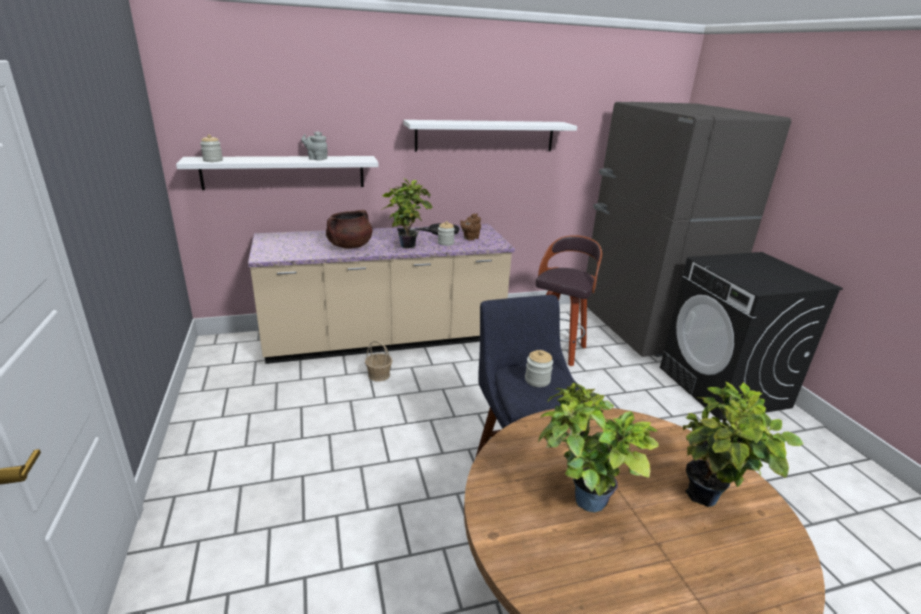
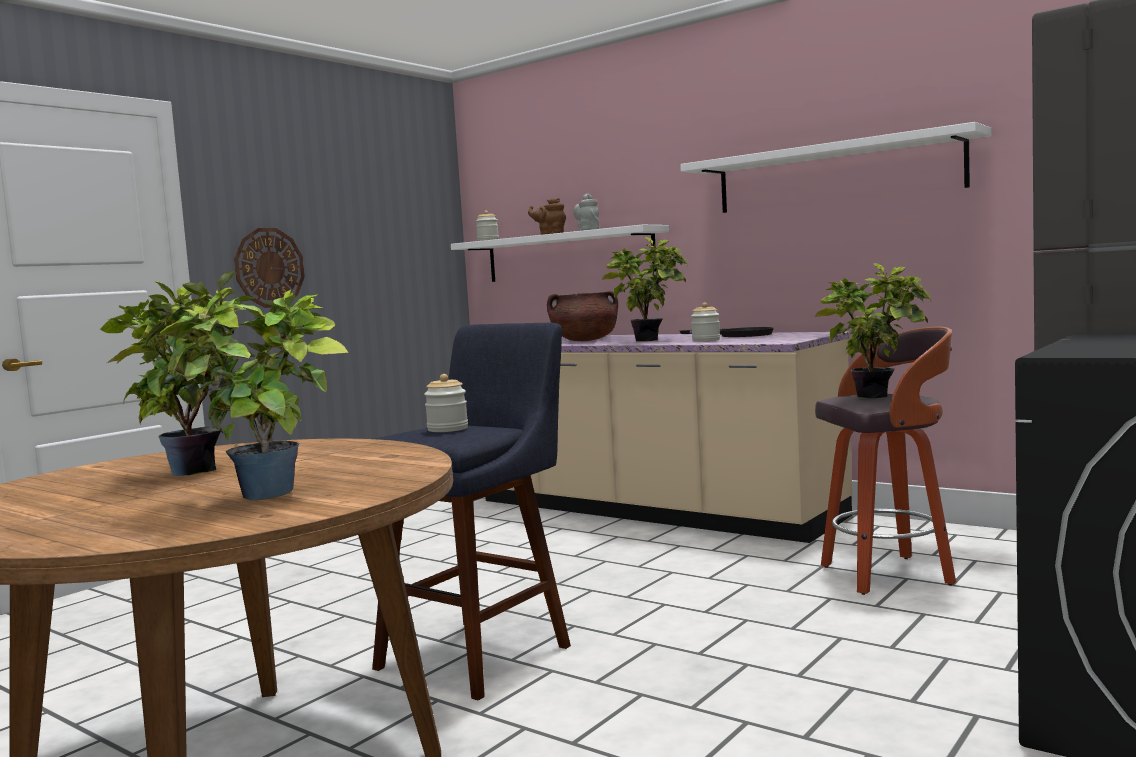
camera: 55 degrees right, 20 degrees down
(103, 234) = (269, 267): none -> wall clock
(379, 375) = (565, 533): basket -> none
(470, 238) = (759, 338): brown teapot -> brown teapot (550, 234)
(569, 275) = (878, 396): none -> potted plant

